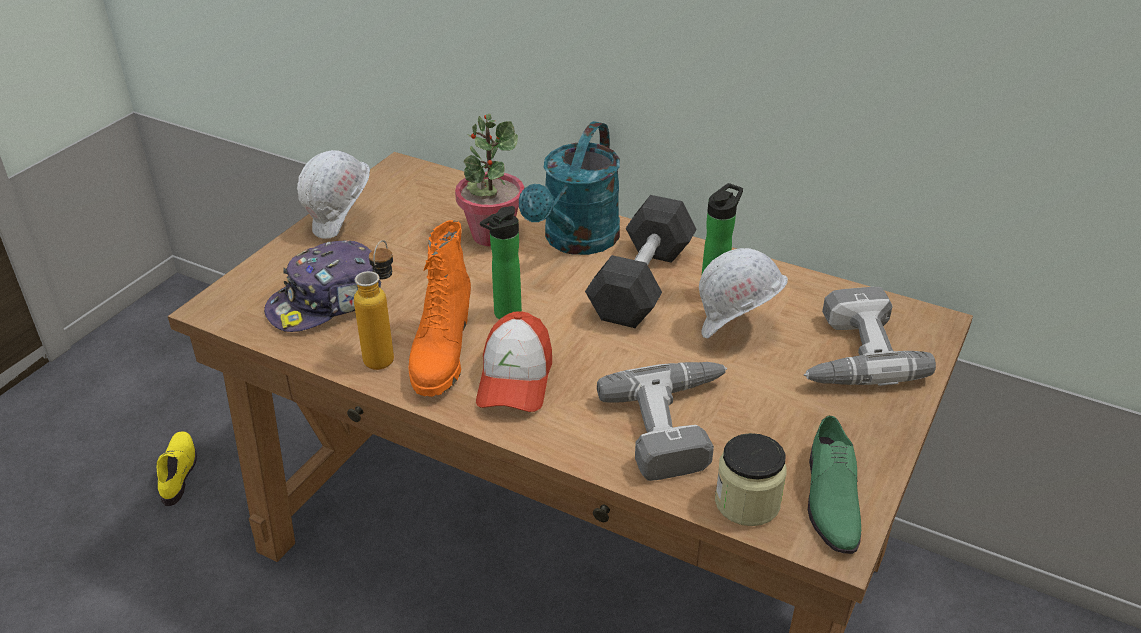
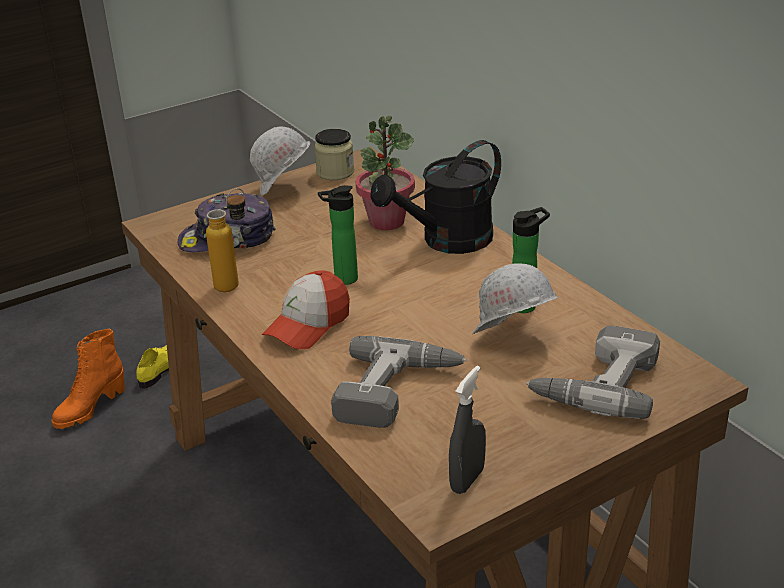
camera: 30 degrees right, 5 degrees down
(441, 356) = (271, 295): orange boot -> orange boot (90, 408)
(576, 242) = (447, 242): turquoise watering can -> black watering can
(641, 283) = (470, 284): grey dumbbell -> none
(747, 502) = (397, 461): jar -> jar (335, 172)
(829, 498) = (467, 480): green shoe -> grey spray bottle

